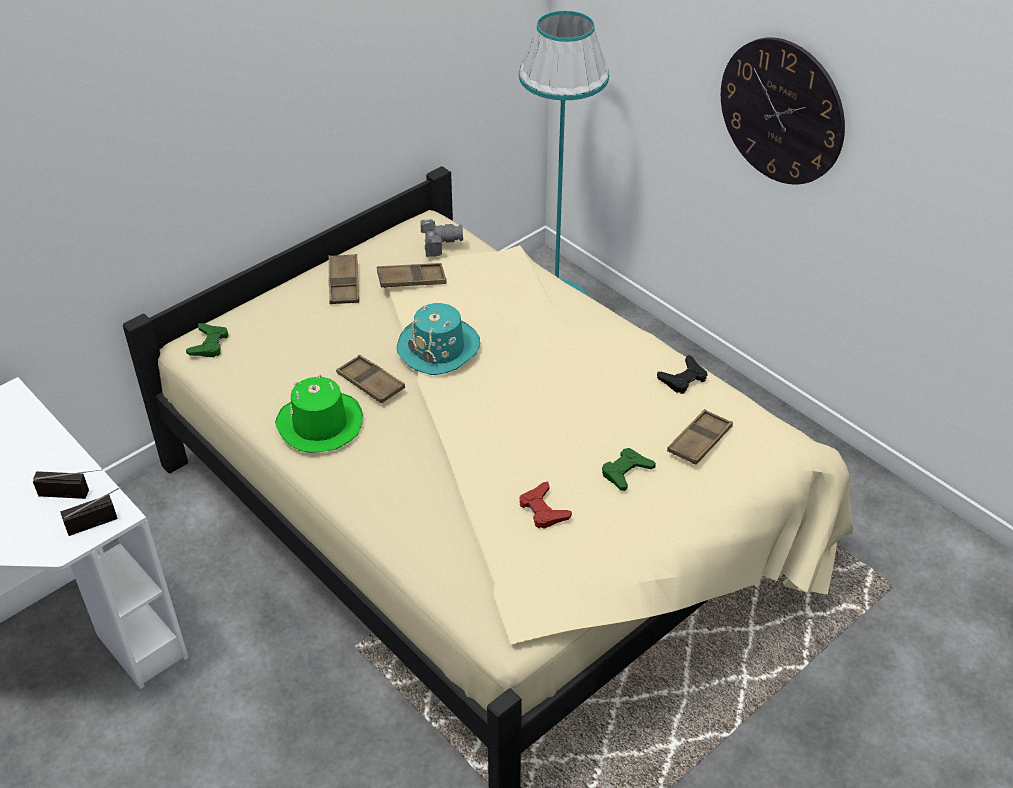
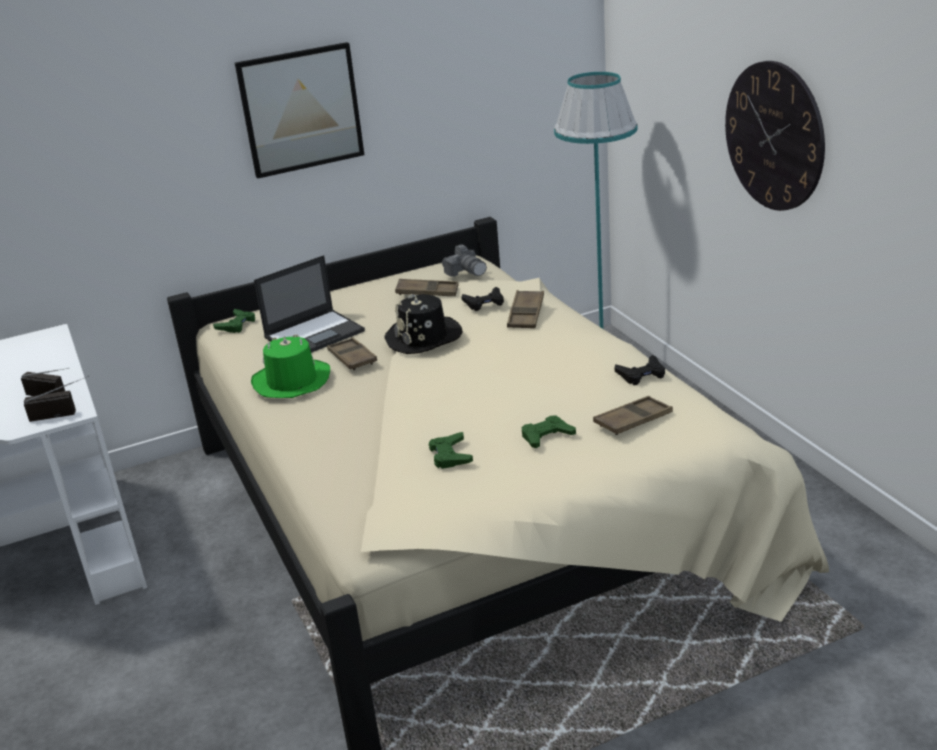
camera: 20 degrees right, 15 degrees down
(256, 92) = (301, 110): none -> picture
(310, 350) = (315, 334): none -> laptop
(344, 283) = (371, 294): brown tray -> brown tray (526, 314)
(439, 243) = (466, 271): camera -> camera turned 45 degrees clockwise
(439, 348) = (424, 337): turquoise hat -> black hat
(481, 290) = (484, 303): none -> black game controller
(543, 510) = (450, 455): red game controller -> green game controller

